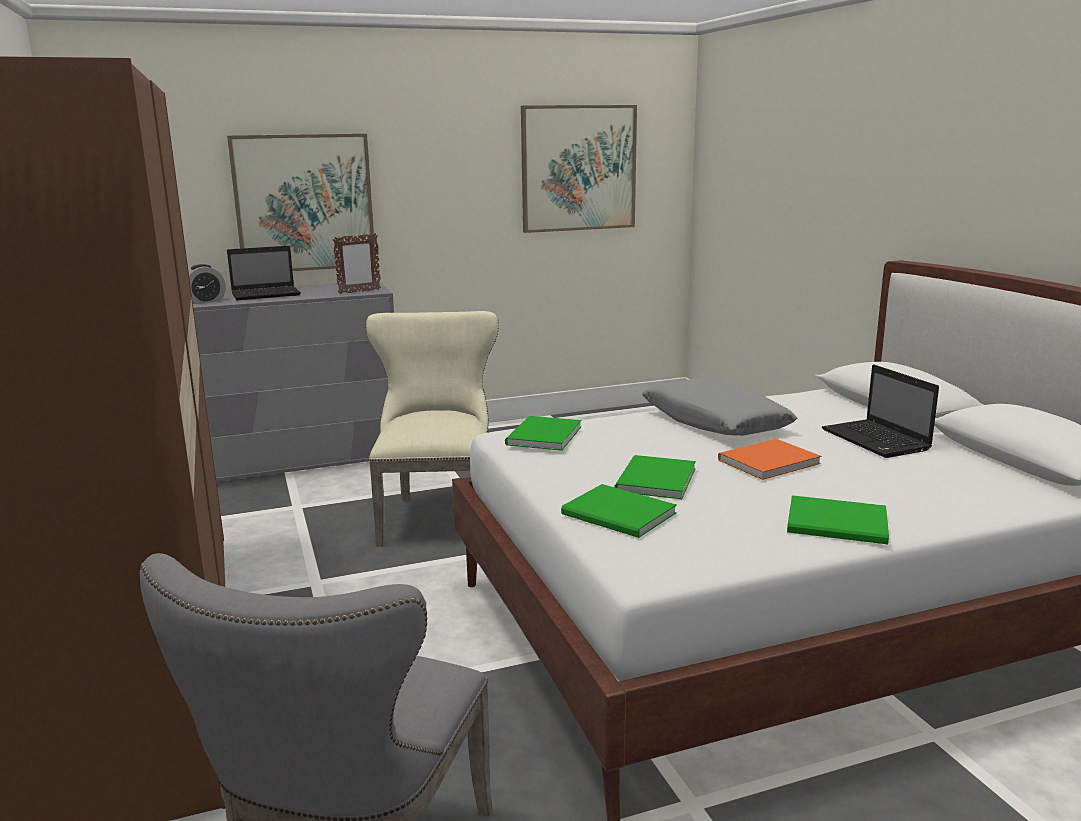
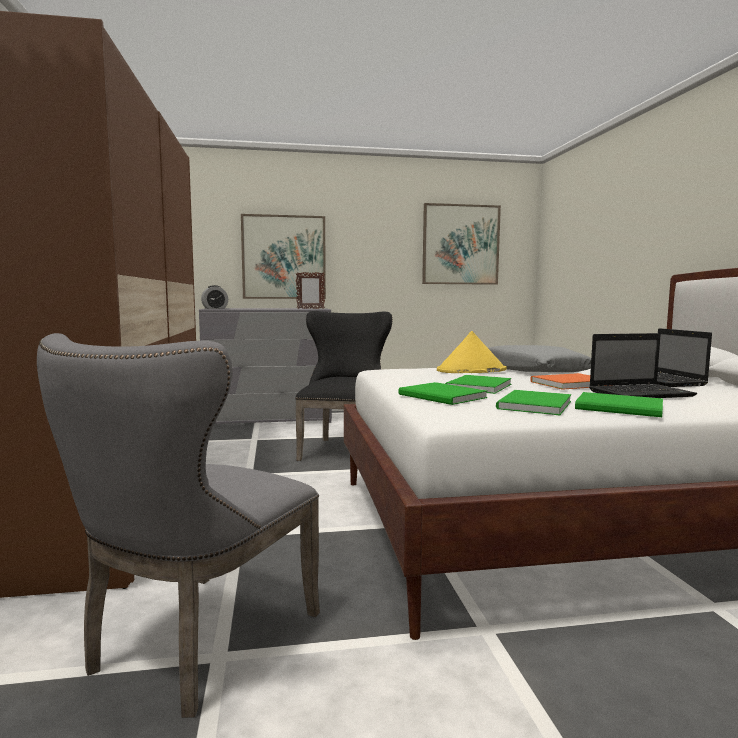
camera: 10 degrees right, 10 degrees down
(267, 294) = (254, 308): laptop -> laptop (642, 394)
(438, 515) = (343, 449): beige chair -> black chair
(541, 436) = (403, 369): green book -> green book (532, 405)
(634, 434) = (471, 370): none -> yellow hat

